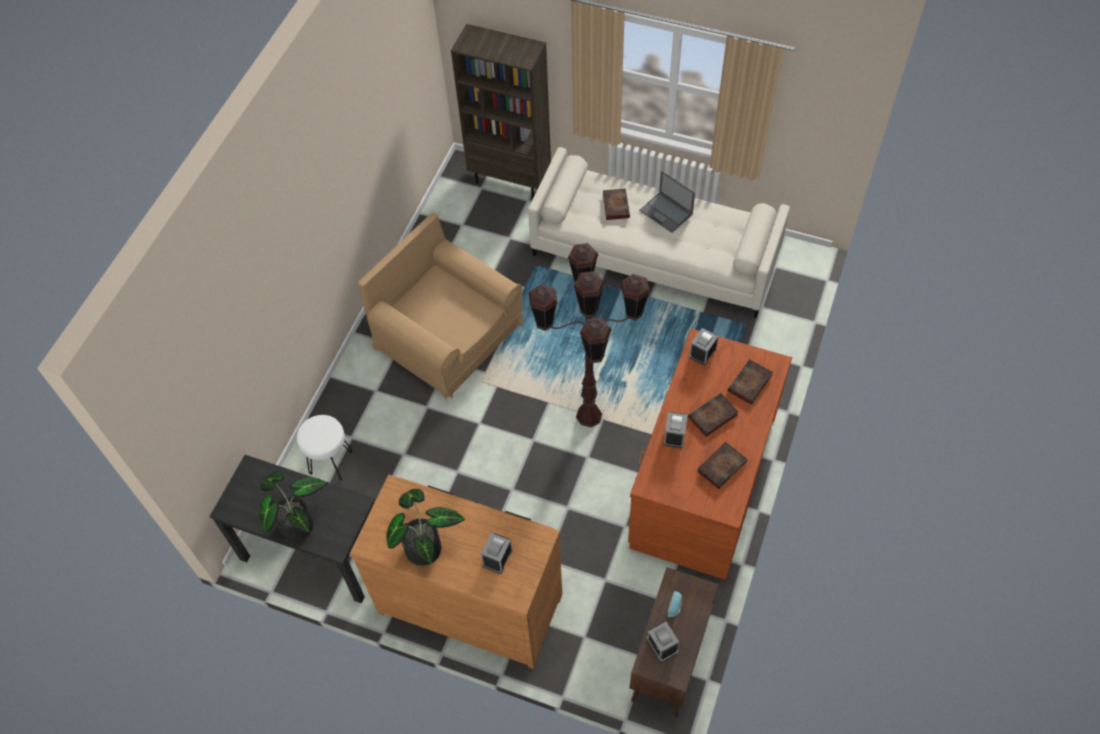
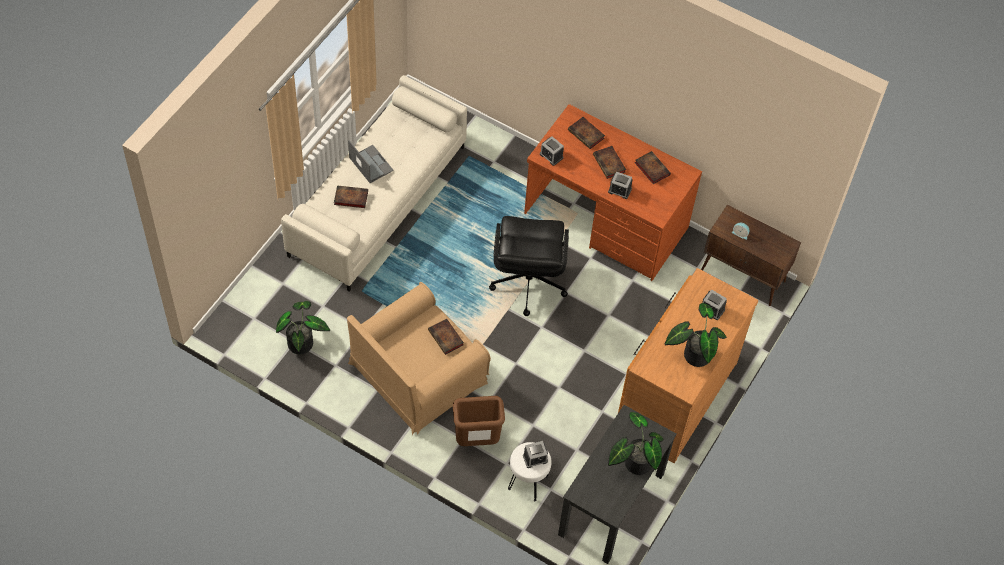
camera: 85 degrees left, 0 degrees up
(375, 404) = (476, 440): none -> brown trash can
(463, 231) = (302, 341): none -> potted plant
(463, 329) = (446, 338): none -> book
(511, 179) = (252, 292): brown bookcase -> none
(588, 415) = (527, 283): brown floor lamp -> black office chair
(662, 645) = (766, 247): alarm clock -> alarm clock (535, 458)
(666, 212) = (370, 164): laptop -> laptop turned 90 degrees counterclockwise

